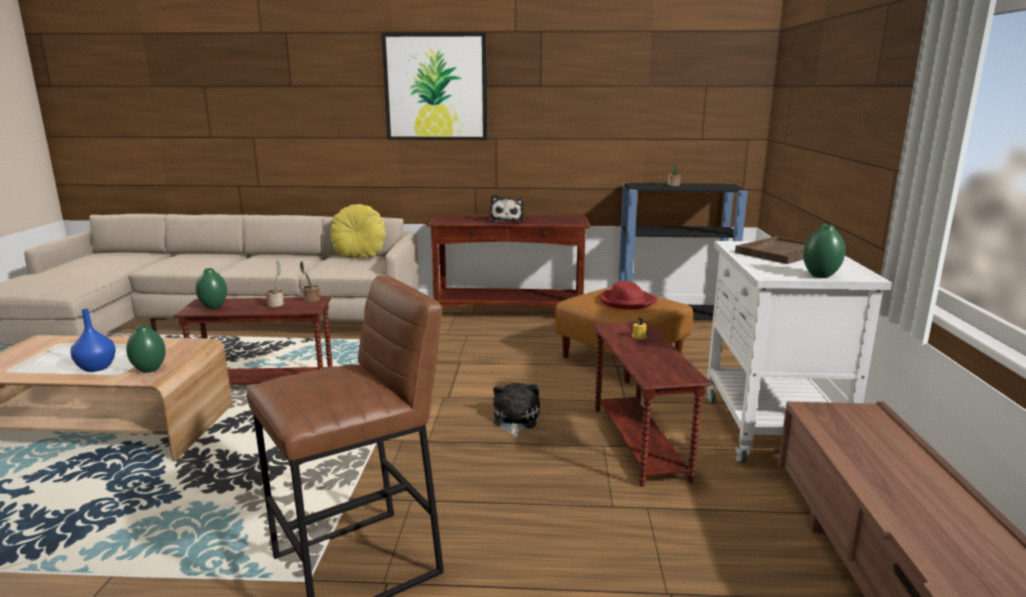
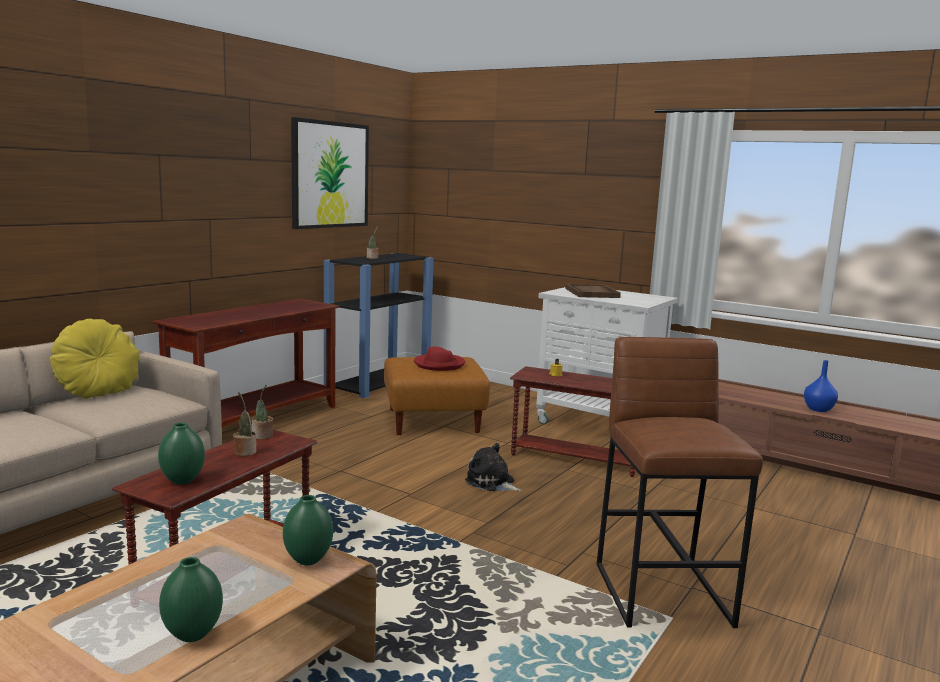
camera: 60 degrees left, 5 degrees down
(96, 368) = (240, 595): blue vase -> blue vase (818, 409)
(436, 87) = (144, 156): picture -> picture (330, 175)
(507, 220) = (253, 313): plush toy -> none
(820, 275) = (653, 300): green vase -> green vase (192, 634)

